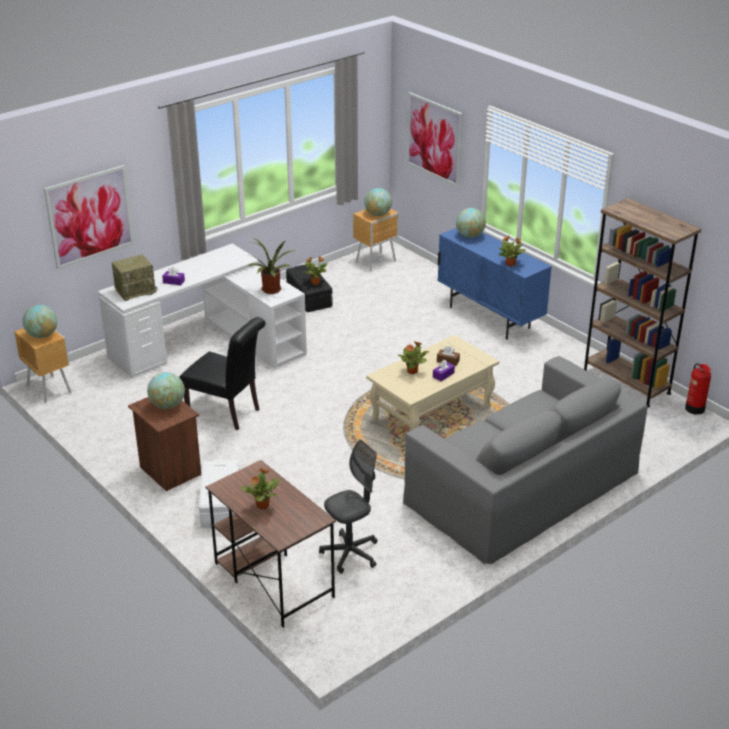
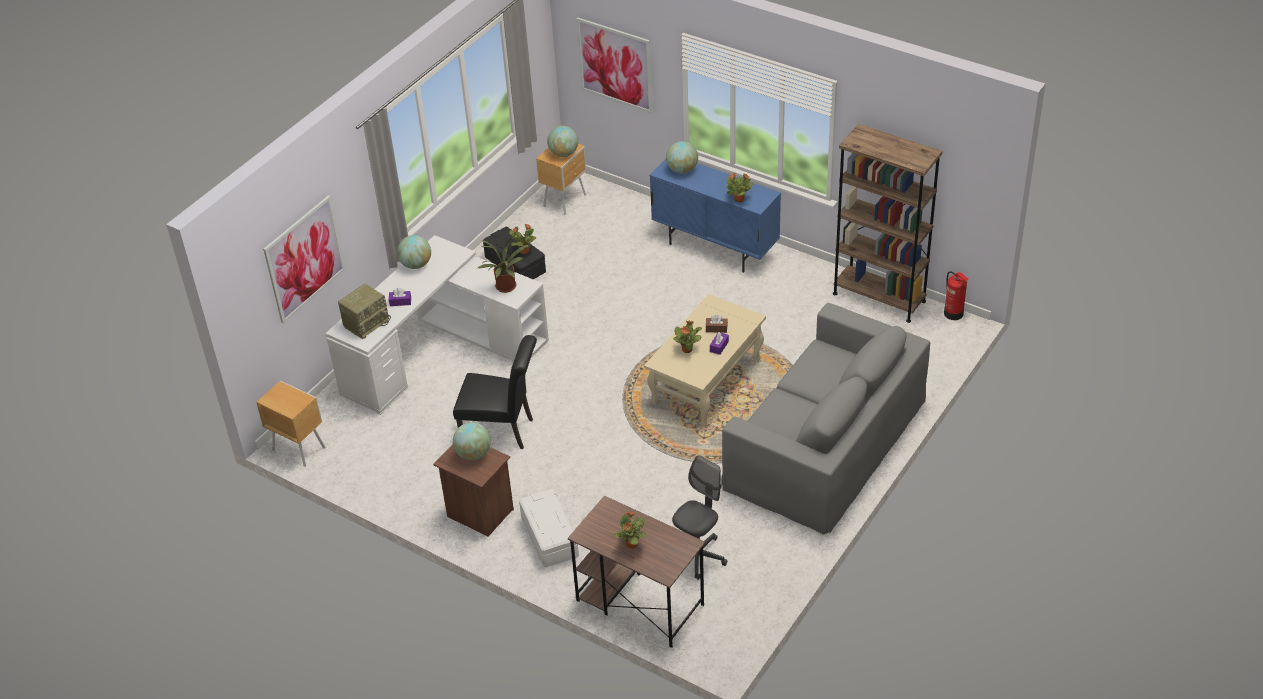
camera: 15 degrees left, 10 degrees up
(42, 335) = (290, 400): globe -> globe (416, 265)

